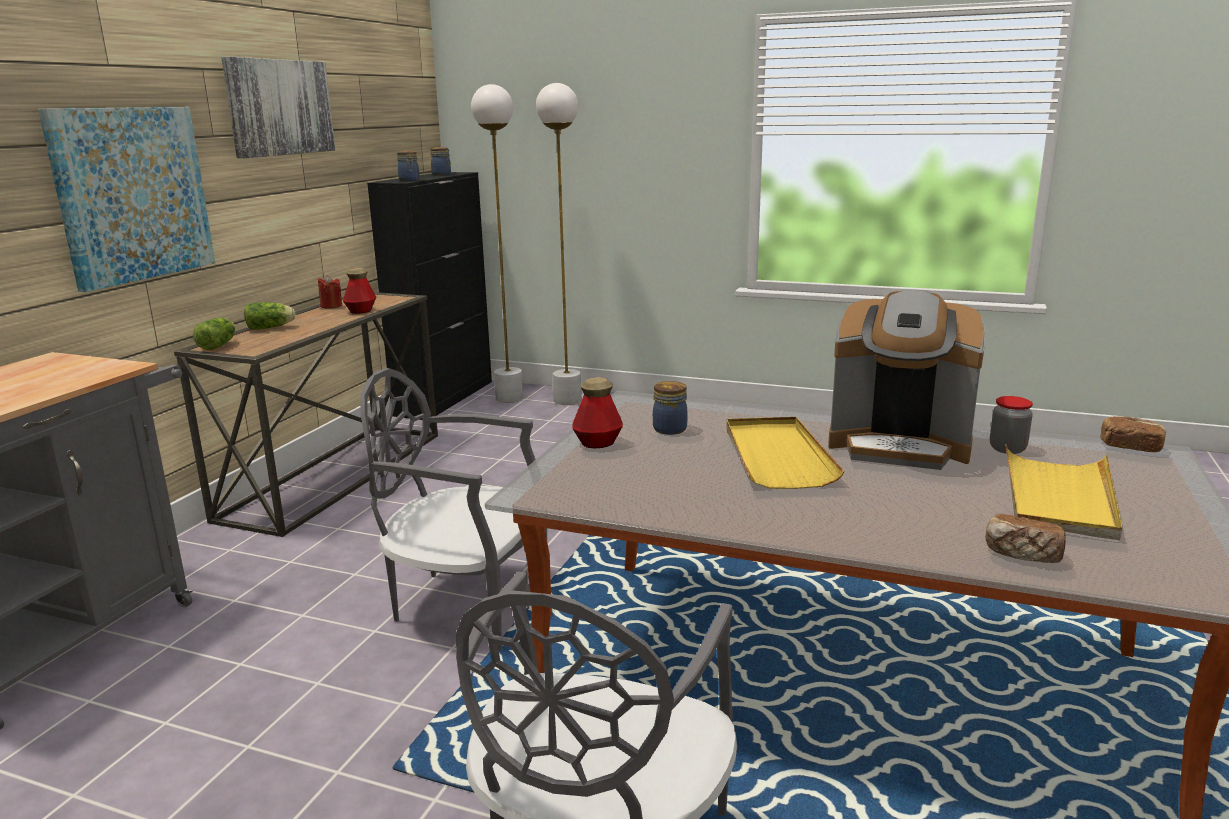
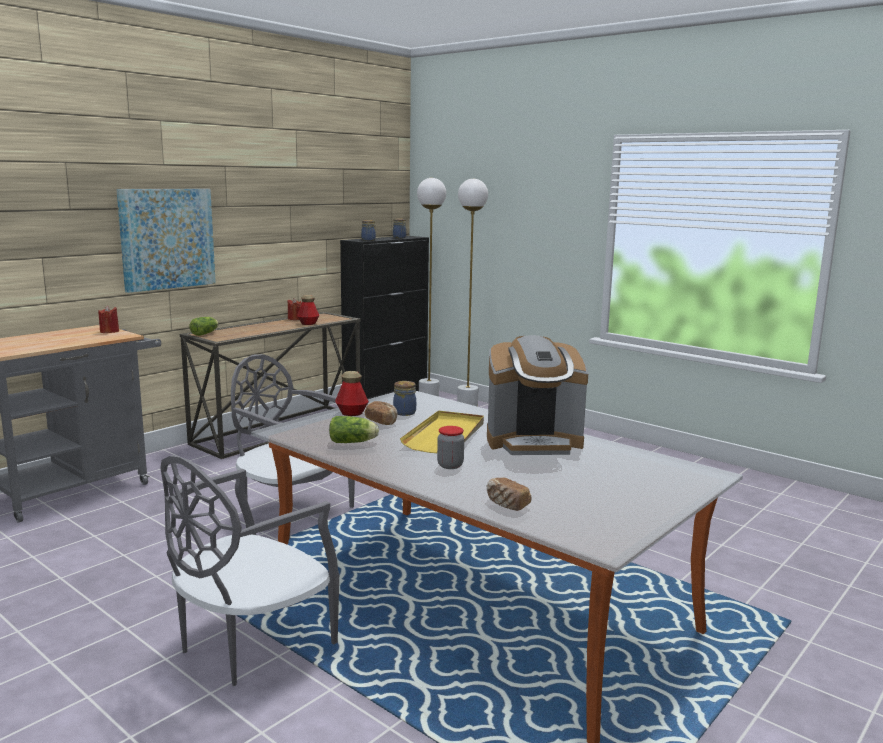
camera: 20 degrees right, 5 degrees down
(83, 364) = (109, 331): none -> red candle
(272, 327) = (245, 327): lettuce -> lettuce (354, 442)
(279, 107) = (276, 189): picture -> none
(899, 445) = (534, 442): coffee machine -> coffee machine turned 45 degrees counterclockwise
(1007, 449) = (603, 455): jar -> jar (450, 465)
(1058, 497) = (587, 483): yellow tray -> none
(1130, 447) = (694, 468): bread -> bread (382, 421)

